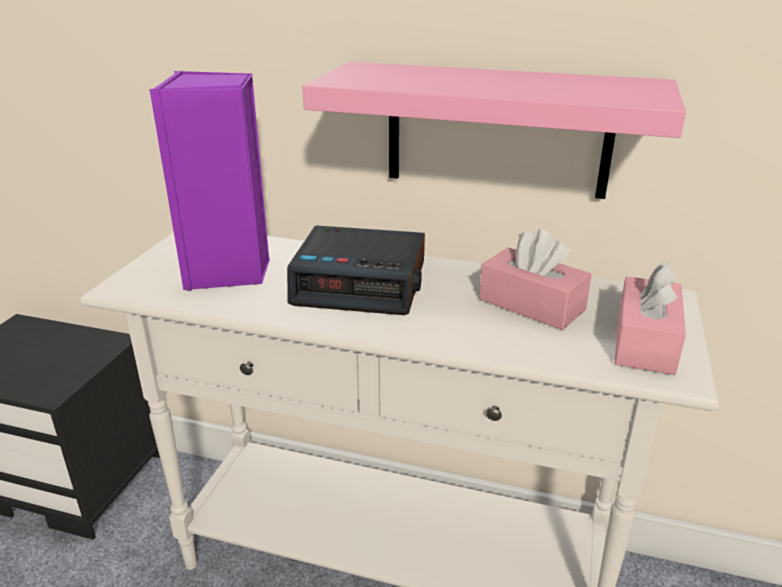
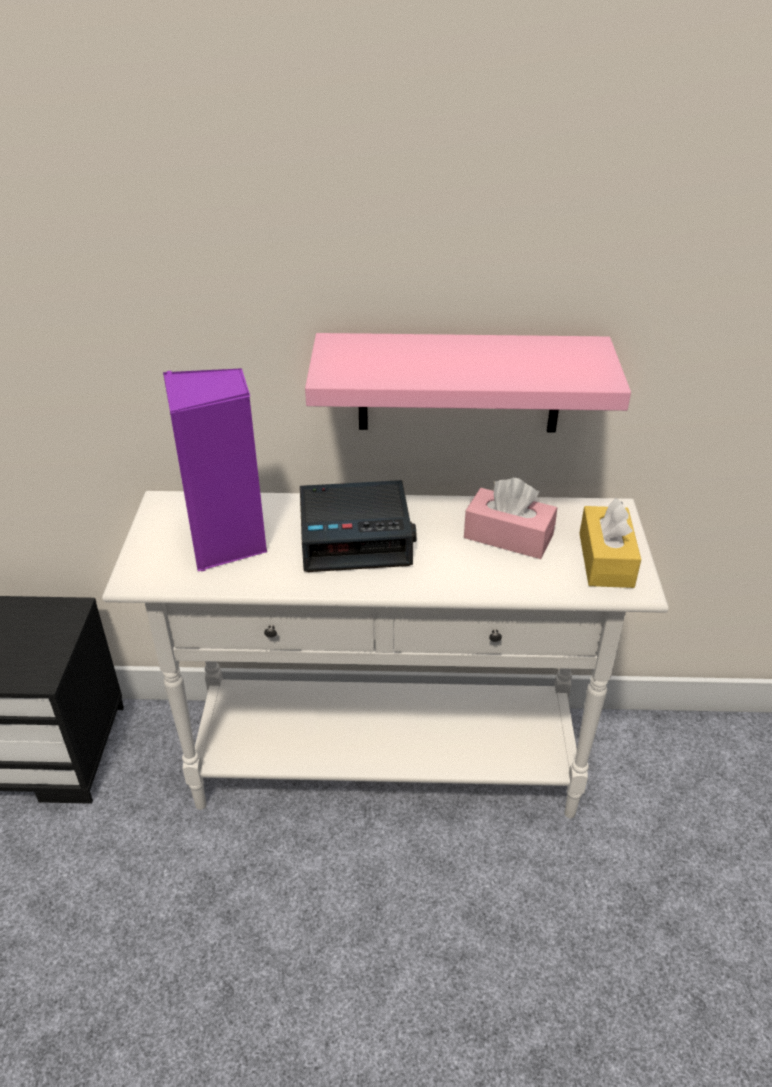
camera: 15 degrees left, 10 degrees up
(645, 342) = (605, 560): pink tissue box -> yellow tissue box

